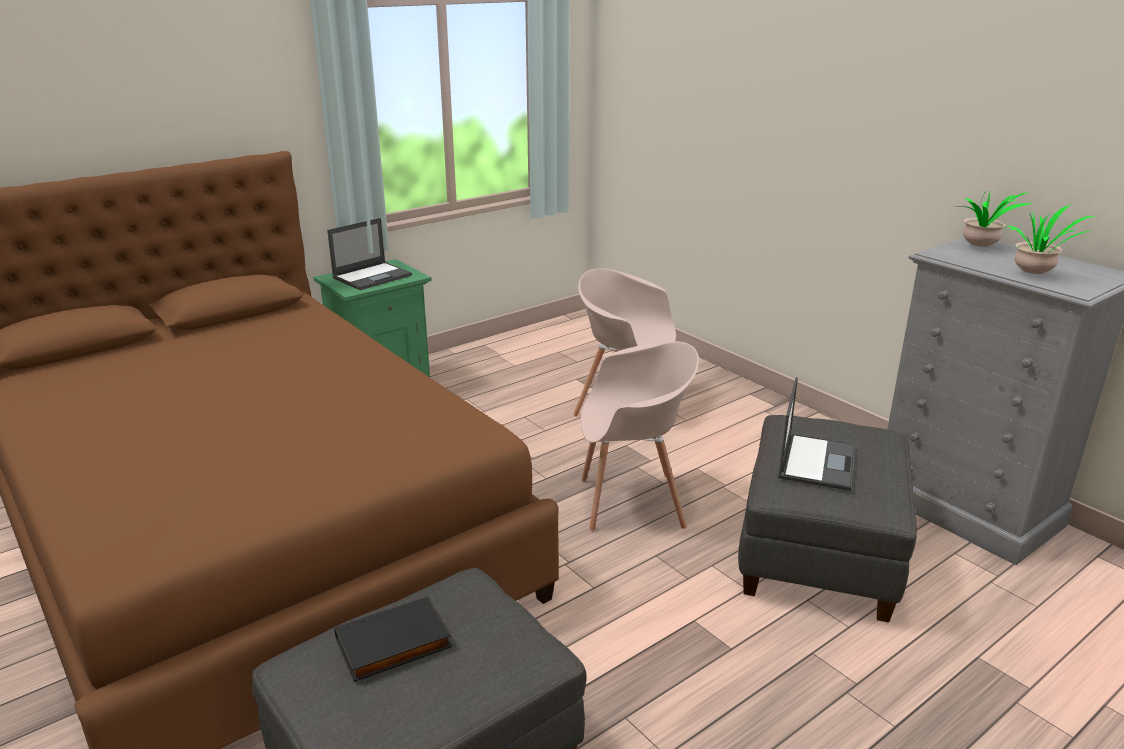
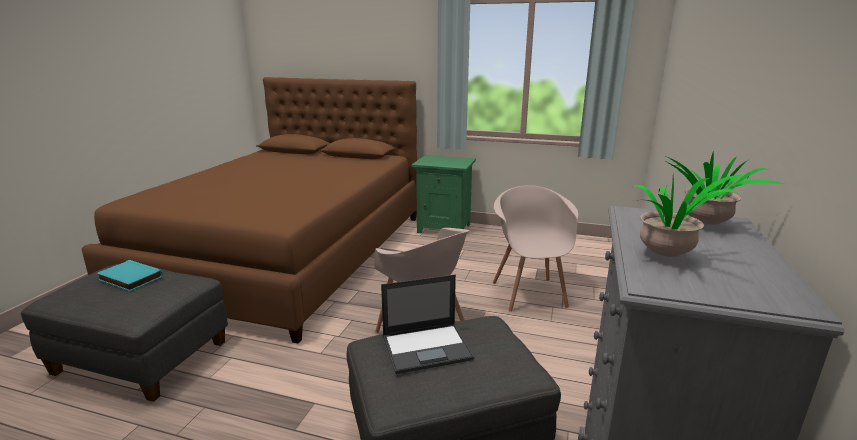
camera: 55 degrees right, 5 degrees down
(373, 276) = (444, 161): laptop -> none
(393, 645) = (129, 279): black book -> turquoise book

